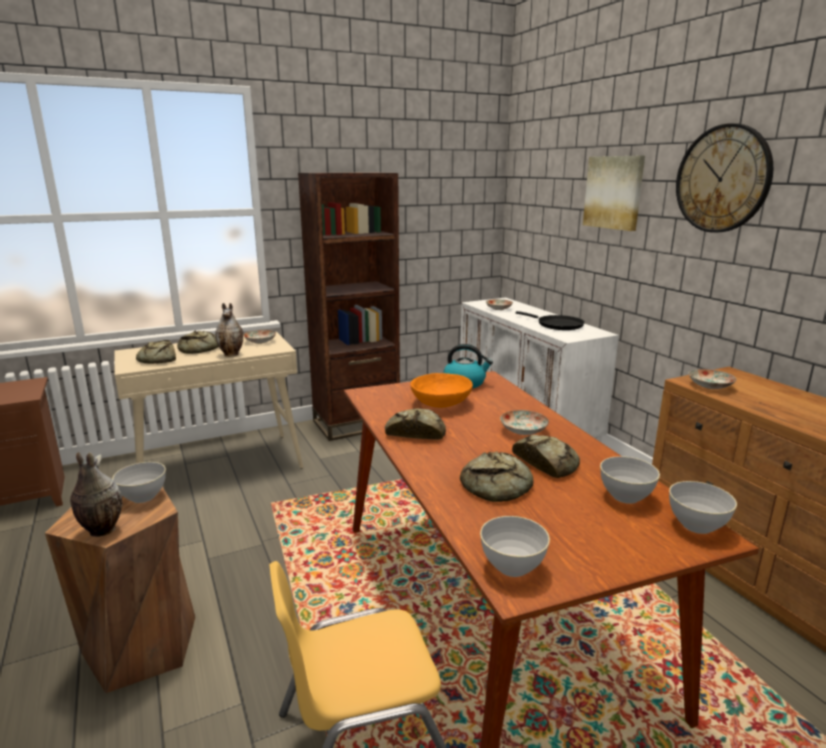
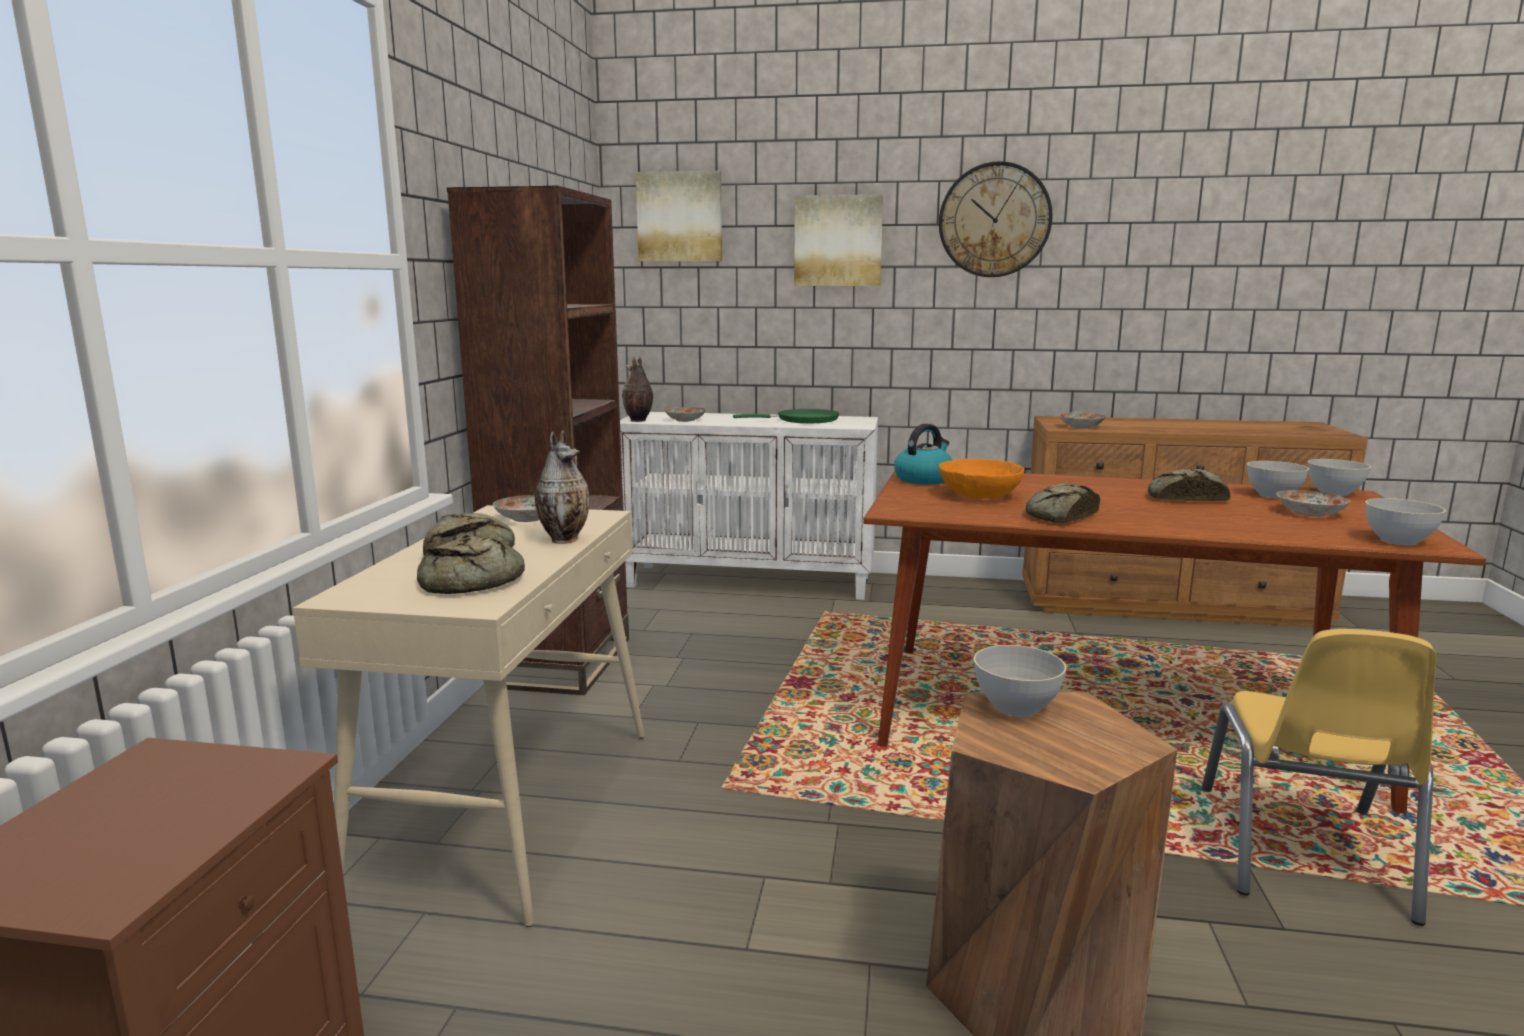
camera: 55 degrees left, 5 degrees down
(100, 531) = (1119, 747): vase -> vase (638, 420)
(499, 486) = (1231, 517): bread -> none
(523, 431) = (1098, 489): plate -> plate (1311, 513)
(536, 171) = (680, 217): none -> picture
(557, 325) = (803, 420): black frying pan -> green frying pan

